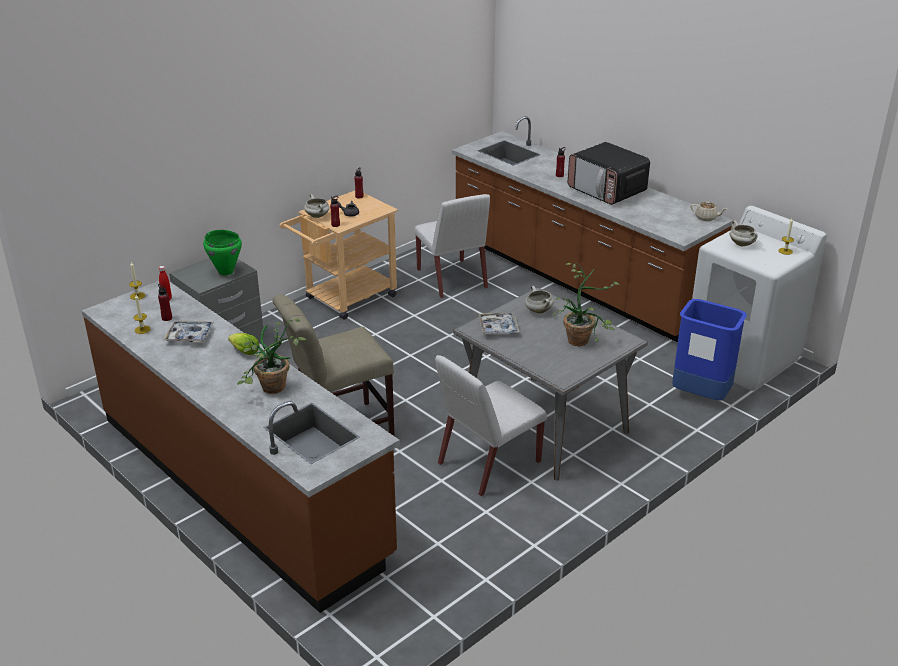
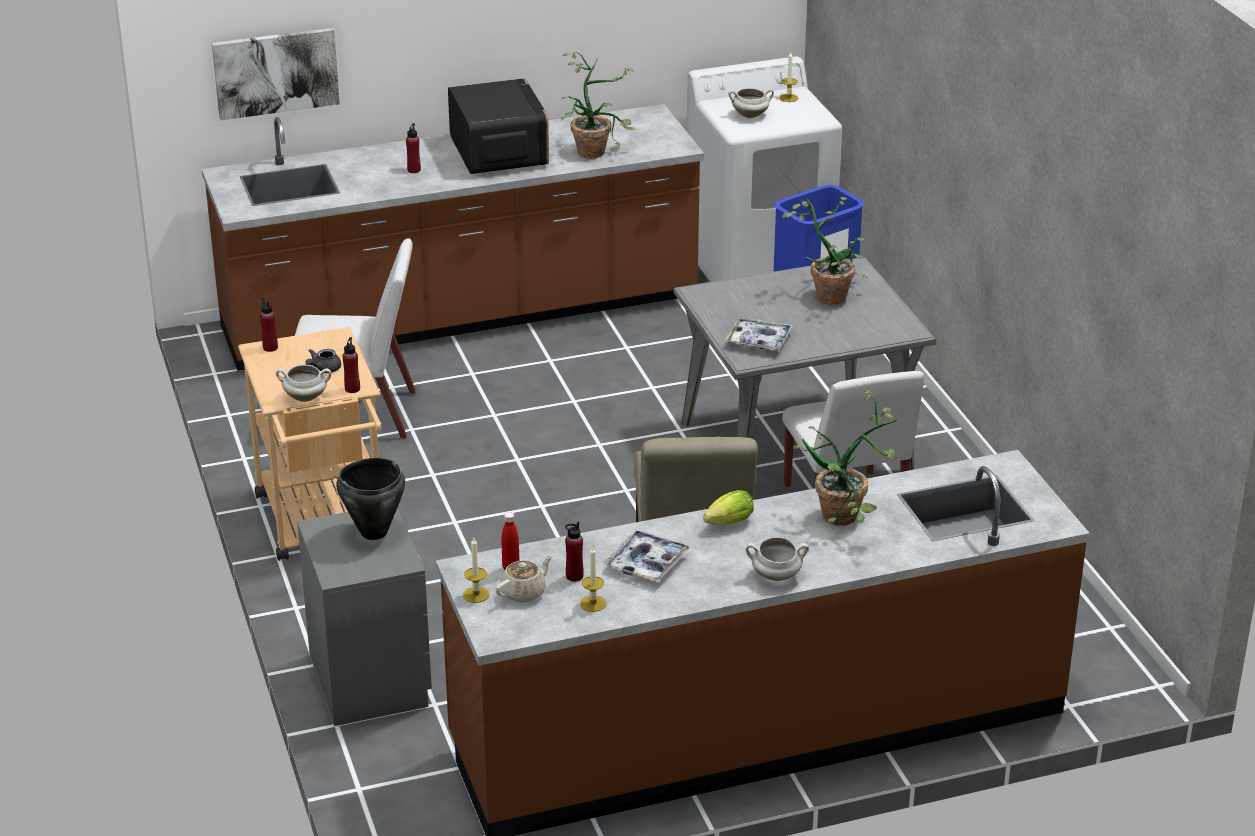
camera: 65 degrees left, 0 degrees up
(226, 271) = (373, 532): green cooking pot -> black cooking pot
(538, 311) = (738, 303): white cooking pot -> white cooking pot (775, 576)
(541, 93) = (276, 72): none -> picture
(607, 190) = (498, 153): microwave -> microwave turned 90 degrees counterclockwise
(645, 215) = (596, 150): none -> potted plant
(706, 218) = (643, 117): beige teapot -> beige teapot (524, 592)

